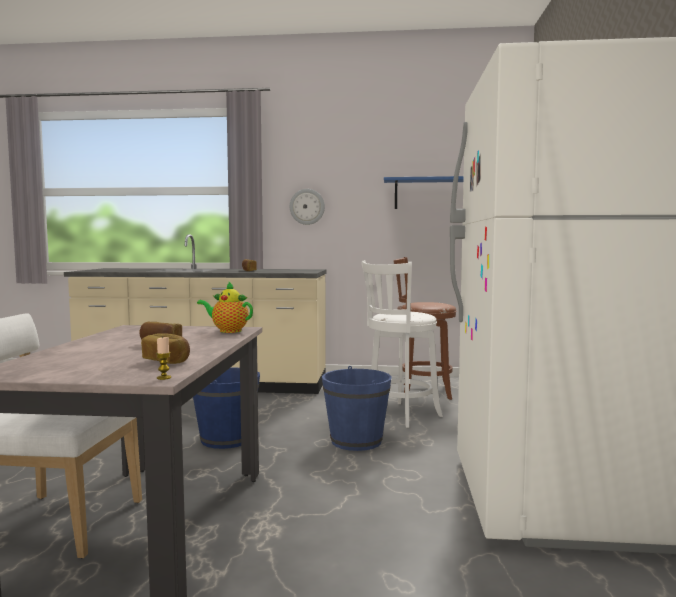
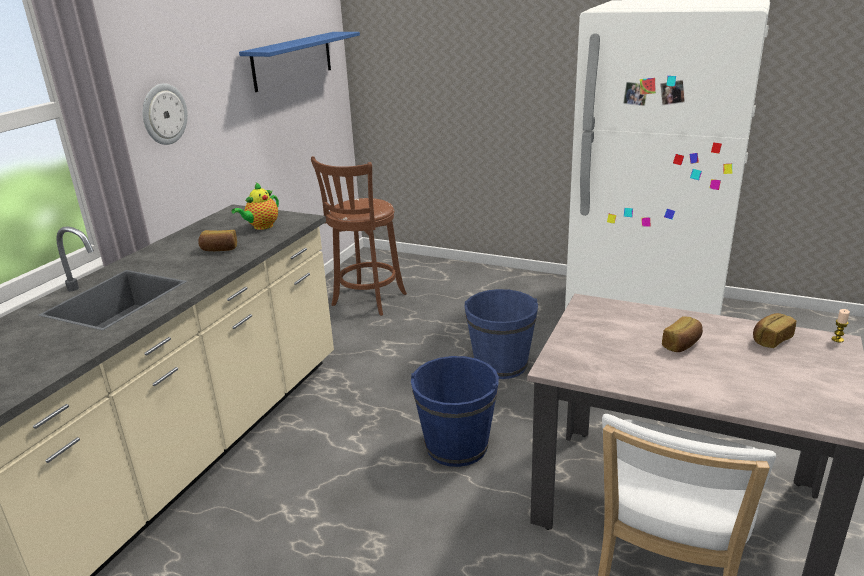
camera: 70 degrees left, 20 degrees up
(228, 331) = (602, 310): teapot -> teapot (261, 227)
(400, 415) = (438, 329): white stool -> none

